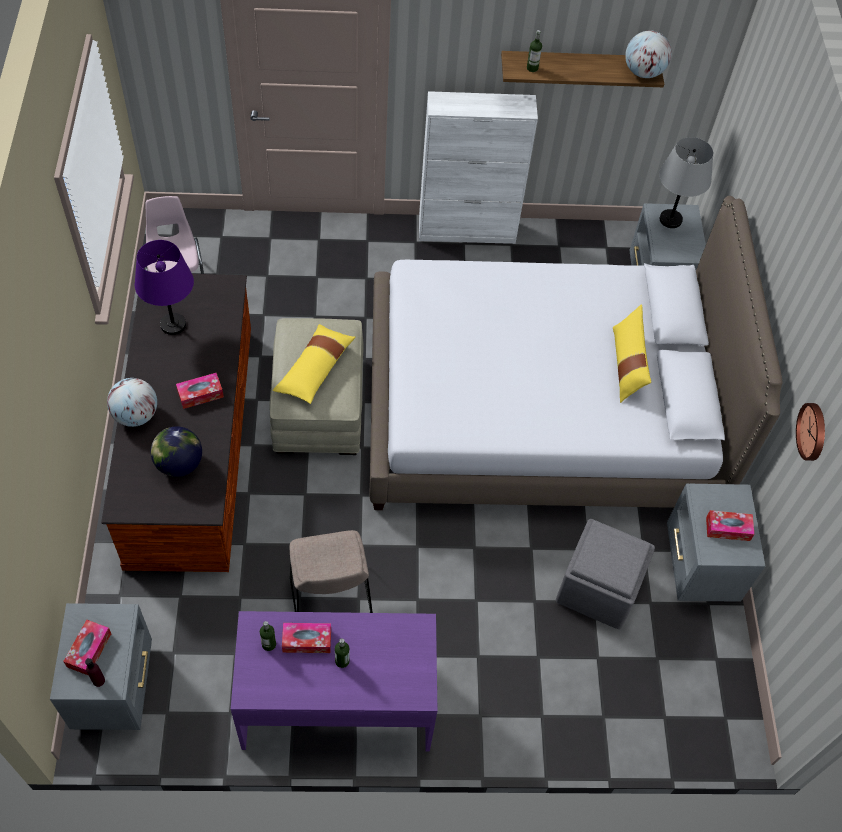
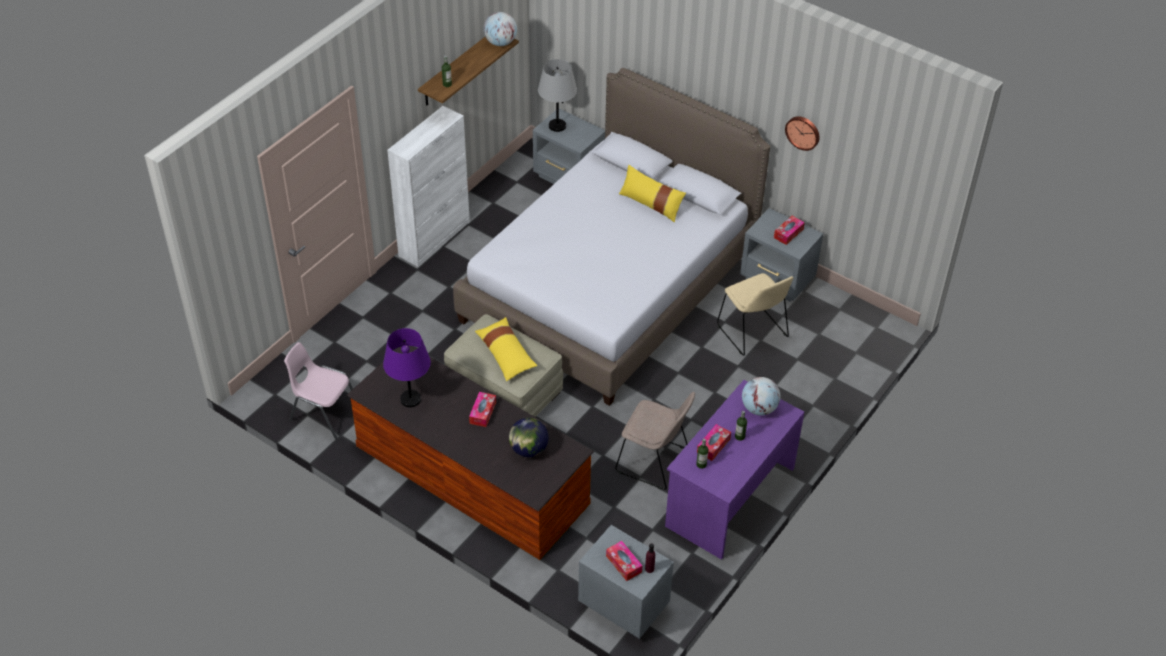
camera: 50 degrees left, 10 degrees down
(136, 415) = (469, 453): globe -> globe (759, 408)
(597, 588) = (753, 332): grey ottoman -> beige chair

